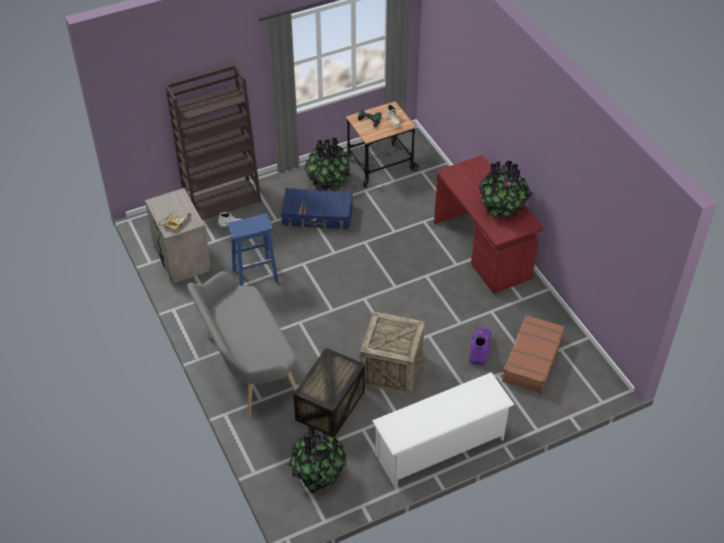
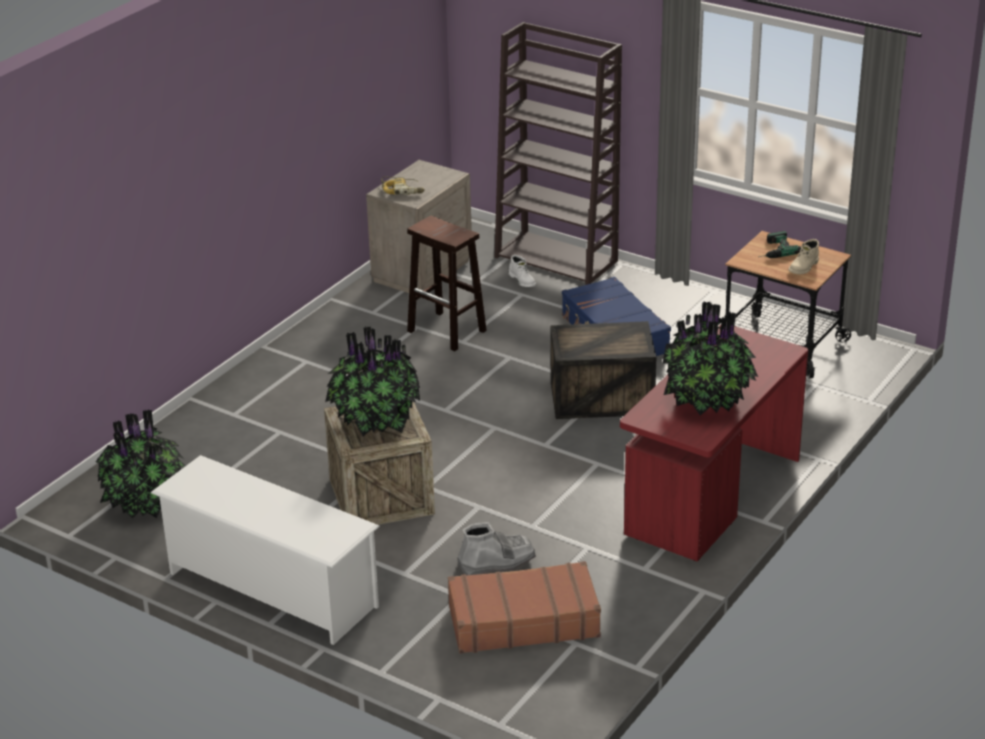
camera: 60 degrees right, 15 degrees down
(246, 368) = (278, 385): grey bench -> none
(256, 275) = (448, 331): blue stool -> brown stool
(327, 181) = (692, 318): potted plant -> potted plant (375, 422)
(330, 406) = (268, 470): crate -> crate (600, 398)
(480, 349) = (496, 562): purple boot -> grey boot

